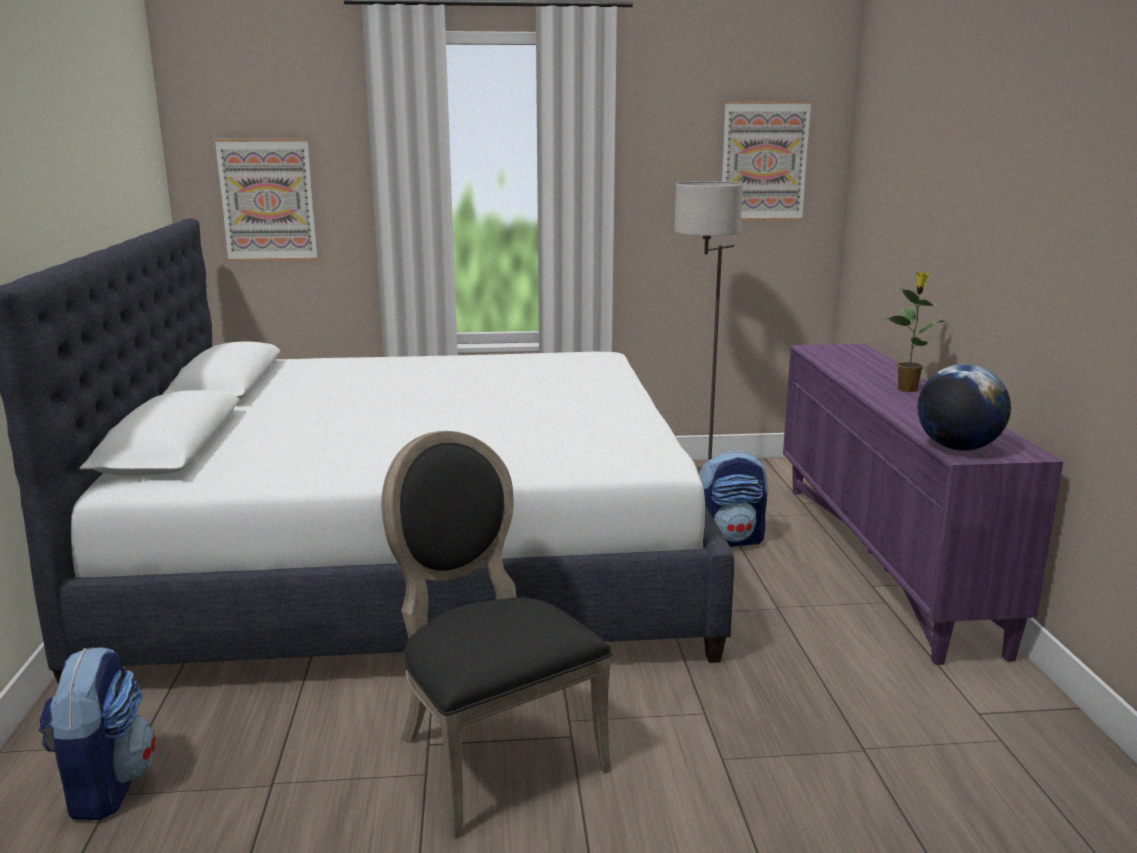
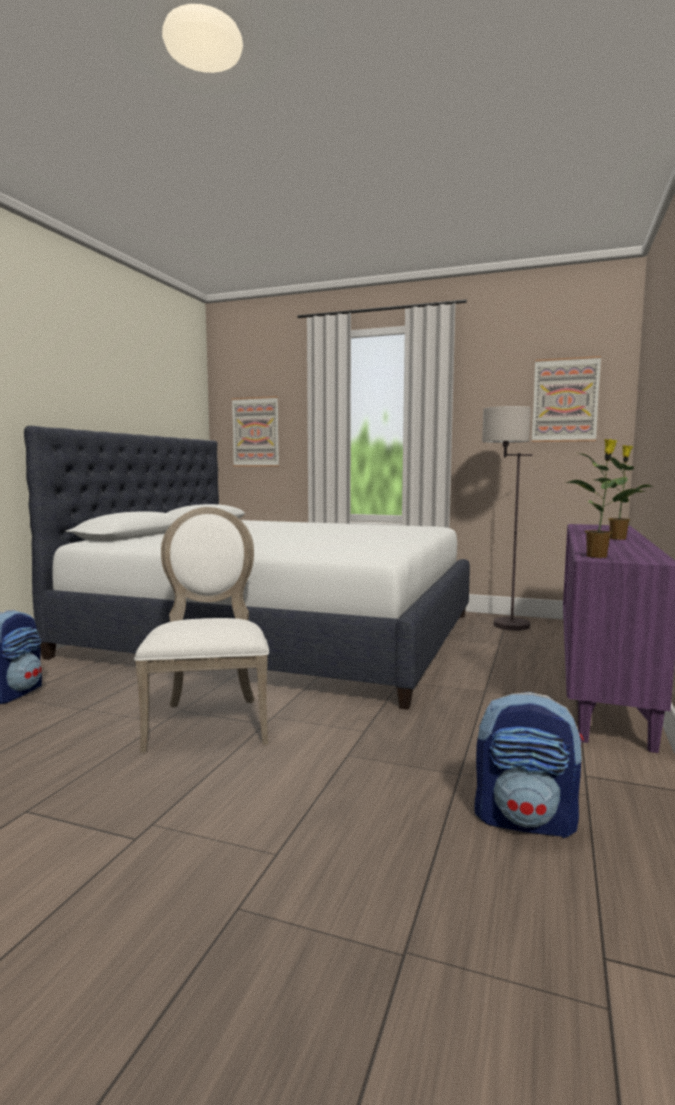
camera: 25 degrees right, 10 degrees down
(491, 752) = (209, 721): black chair -> white chair
(729, 540) = (491, 654): backpack -> backpack (525, 820)
(957, 448) = (598, 556): globe -> potted plant

